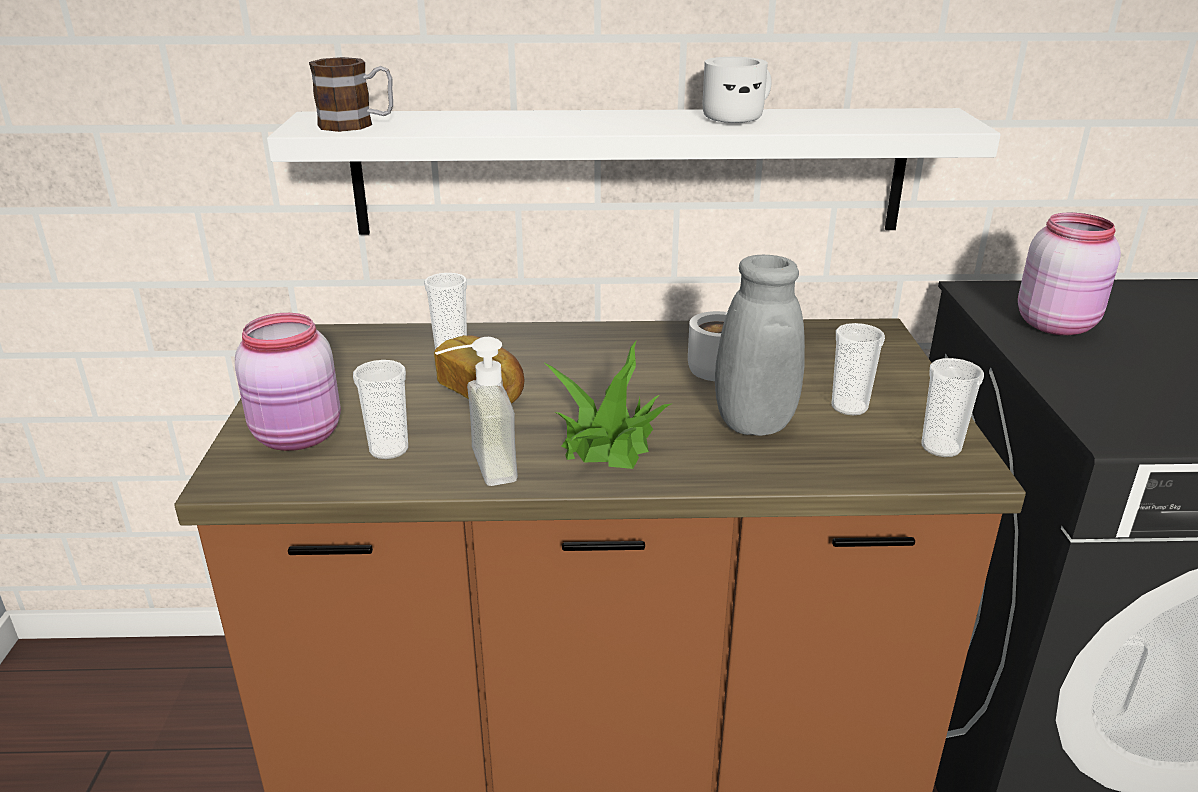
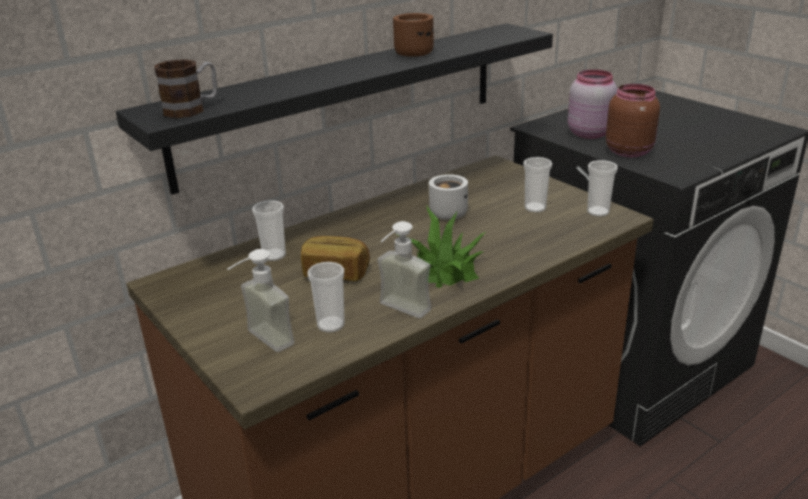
camera: 35 degrees left, 0 degrees up
(299, 437) = (261, 342): pink jar -> soap dispenser
(629, 172) = (344, 102): white shelf -> black shelf
(734, 118) = (413, 52): white mug -> brown mug
(750, 428) = (505, 235): grey vase -> none
(1086, 370) = (629, 151): none -> brown jar

